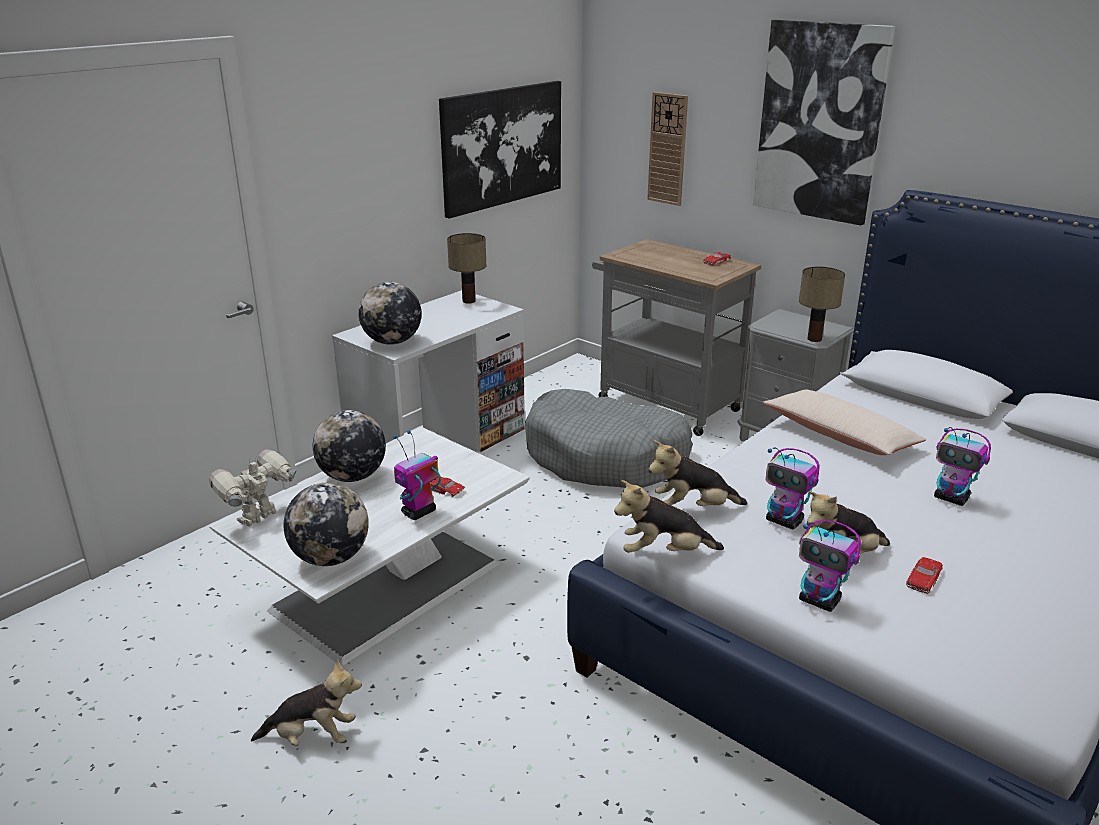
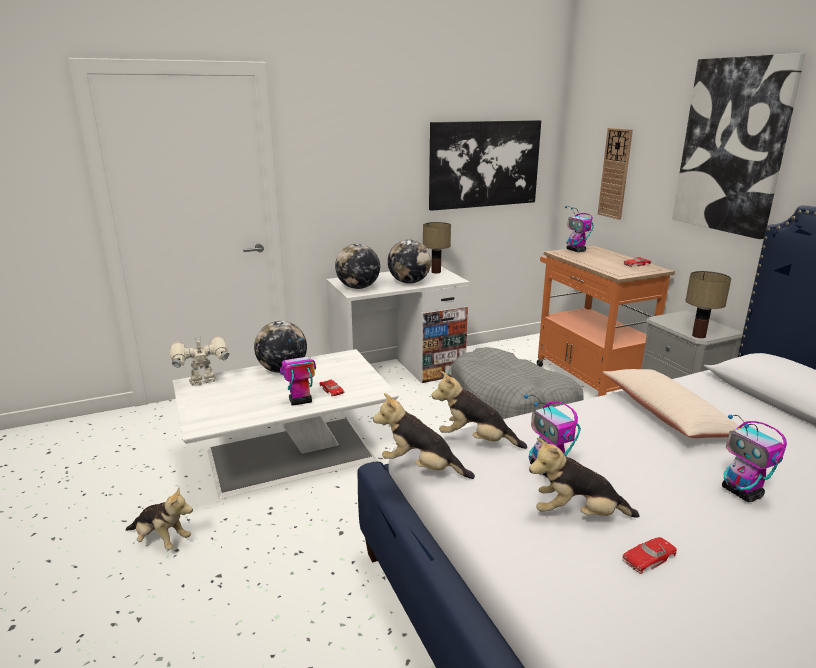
camera: 25 degrees right, 5 degrees down
(330, 558) = (218, 416): globe -> globe (409, 282)
(664, 404) = (587, 378): grey cart -> orange cart
(820, 601) = (521, 547): toy robot -> toy robot (576, 250)

